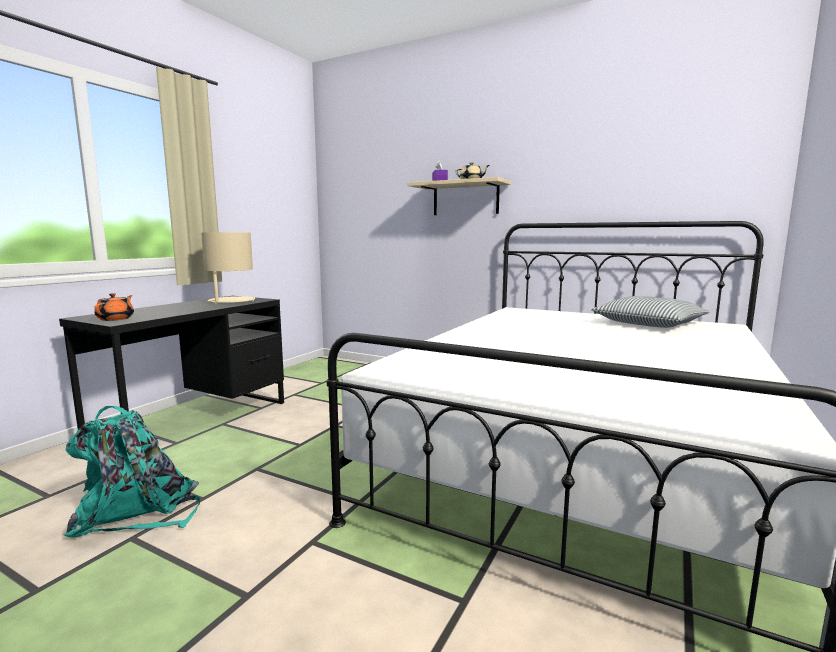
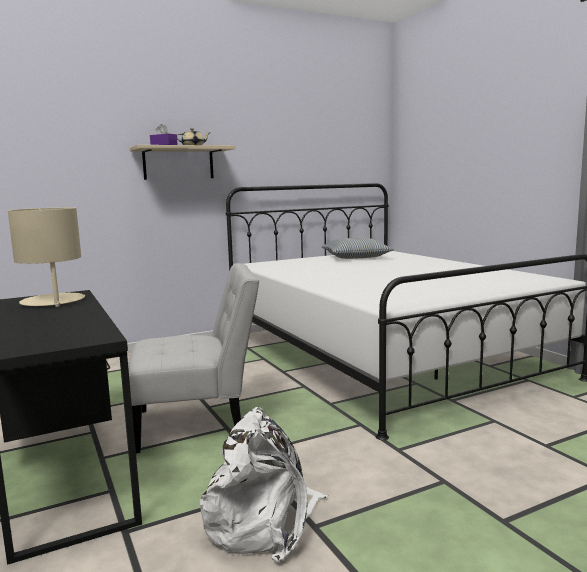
camera: 55 degrees left, 0 degrees up
(116, 319) = (71, 338): orange teapot -> none
(137, 511) = (263, 521): turquoise backpack -> white backpack
(299, 432) = (198, 424): none -> white chair

